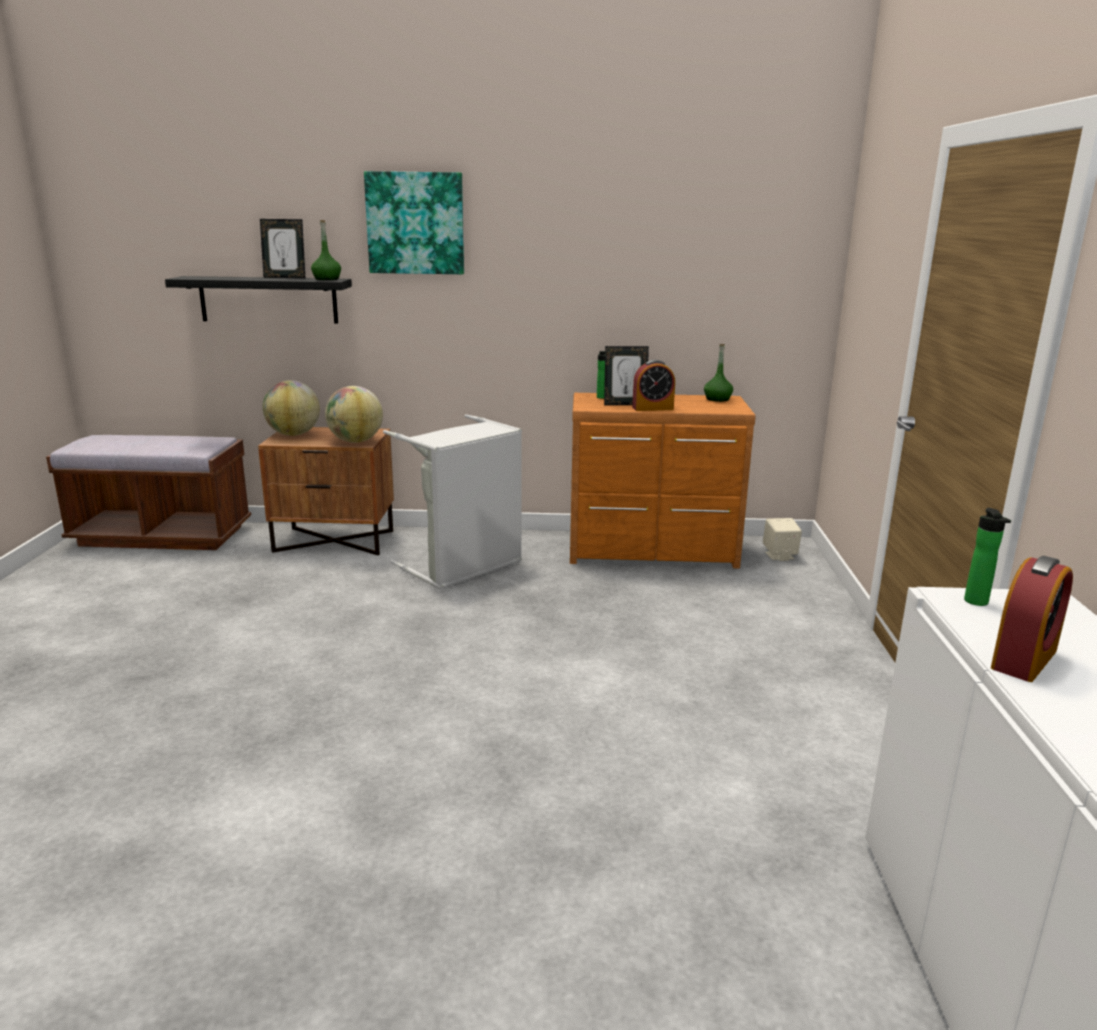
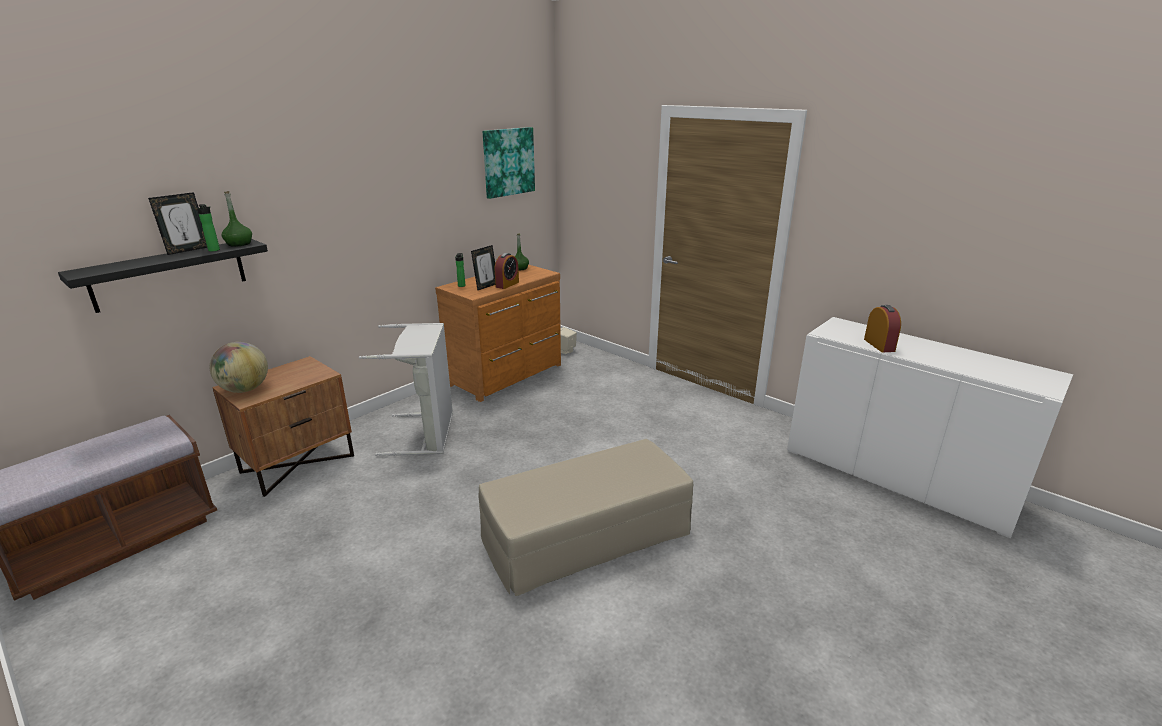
camera: 50 degrees left, 5 degrees up
(355, 441) = (313, 374): globe -> none
(402, 736) = (586, 533): none -> beige ottoman
(415, 223) = (301, 182): picture -> picture (508, 162)
(977, 603) = (831, 331): bottle -> bottle (215, 250)

